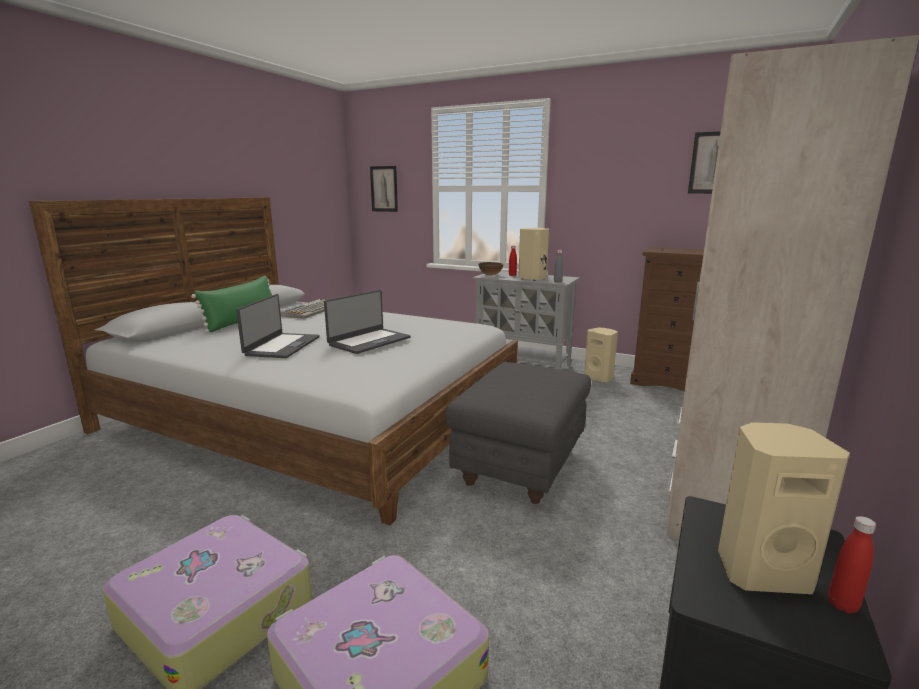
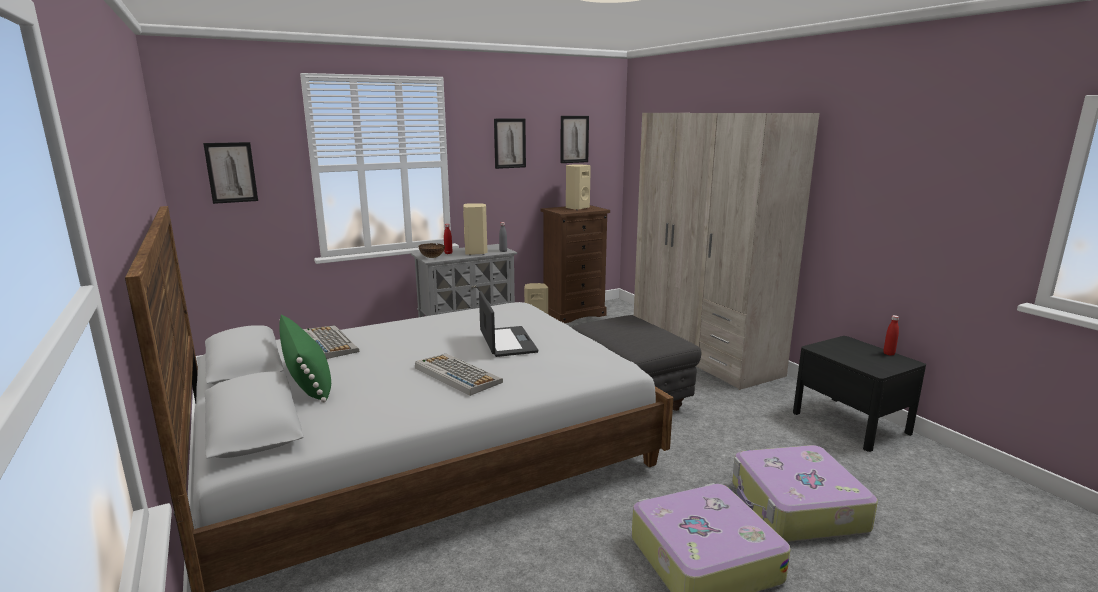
camera: 55 degrees left, 0 degrees up
(282, 346) = (456, 375): laptop -> keyboard
(619, 167) = (509, 143): none -> picture
(760, 570) = (863, 356): beige speaker -> beige speaker (576, 208)

